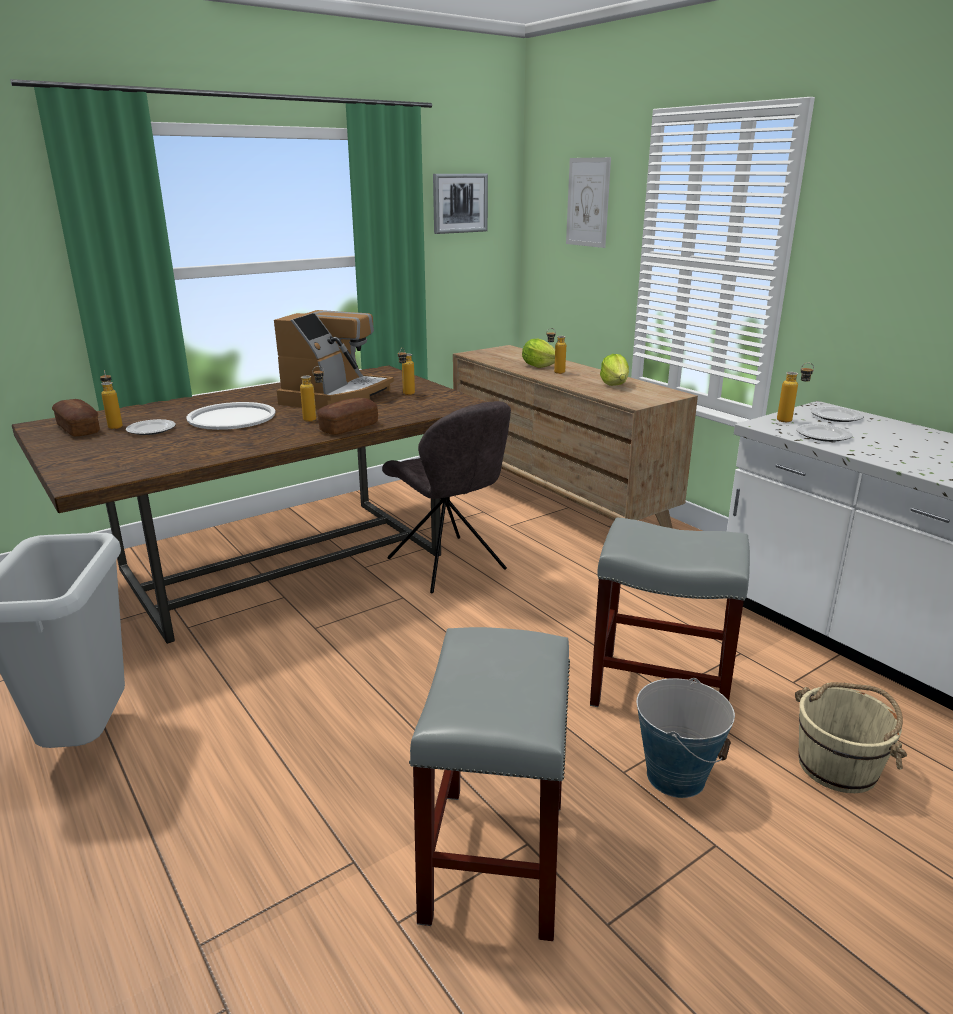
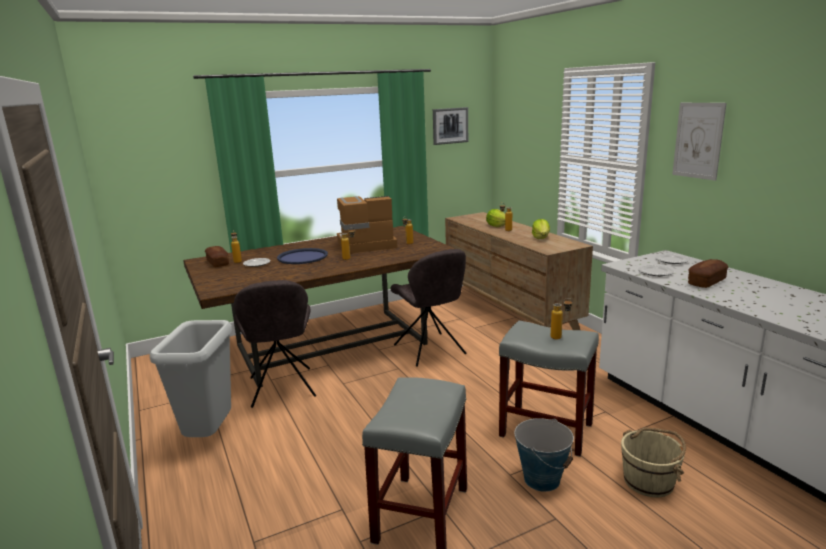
camera: 10 degrees right, 5 degrees down
(210, 643) = (282, 389): none -> grey chair
(232, 417) = (302, 257): white tray -> blue tray
(335, 396) = (365, 245): coffee machine -> coffee machine turned 135 degrees counterclockwise
(349, 427) = (367, 264): bread -> bread (706, 282)
(588, 202) = (529, 123): picture -> picture (698, 140)
(790, 420) = (639, 262): bottle -> bottle (560, 338)

